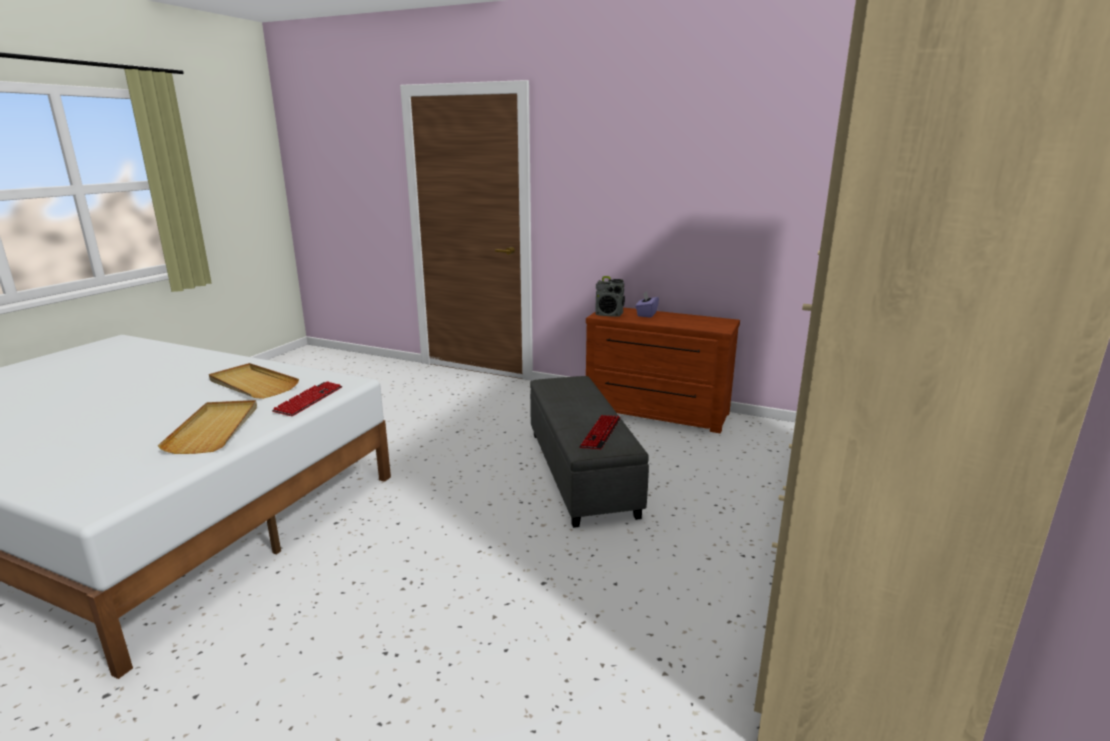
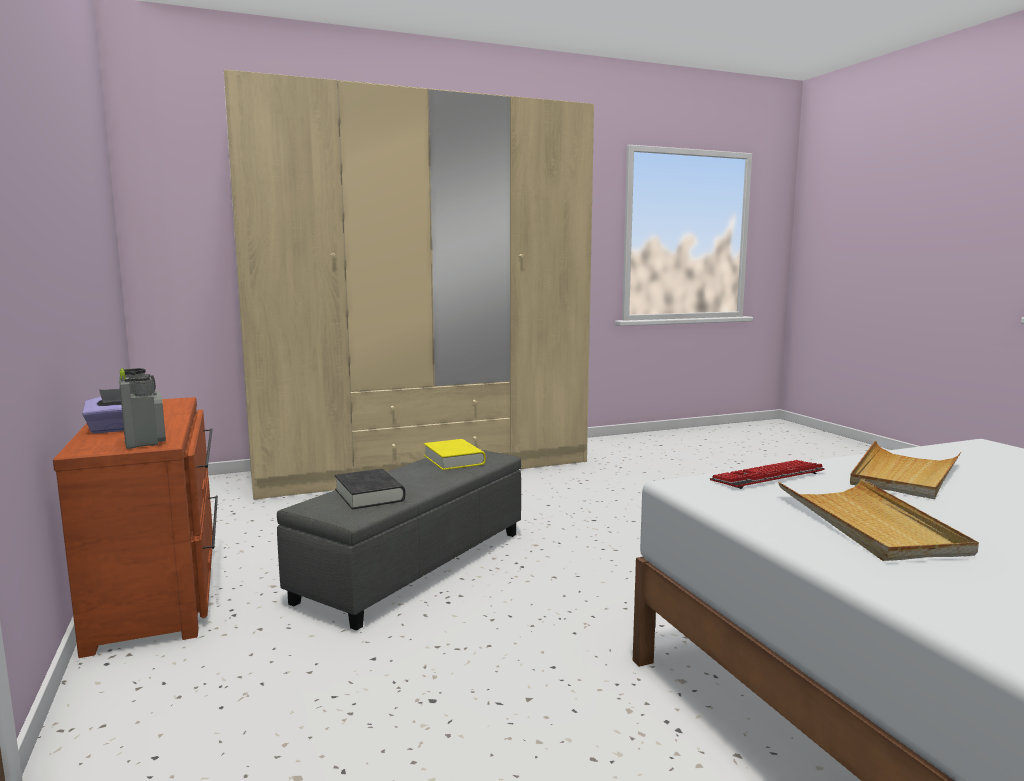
camera: 135 degrees left, 10 degrees down
(569, 393) = (369, 495): none -> black book
(600, 433) = (454, 460): keyboard -> yellow book

